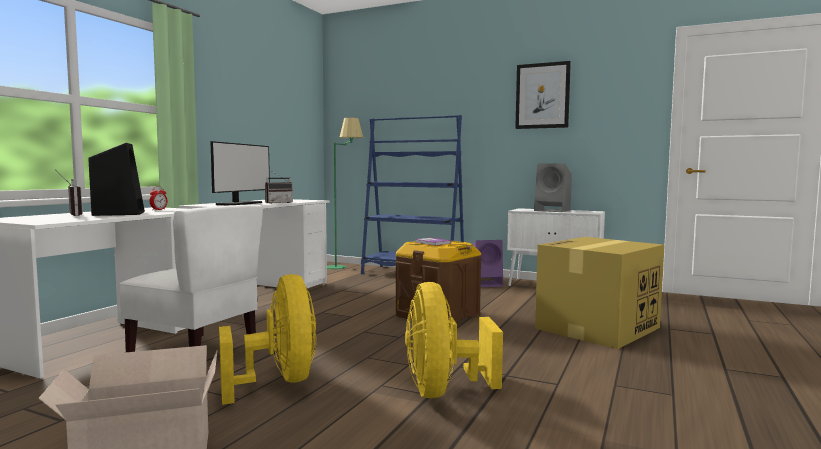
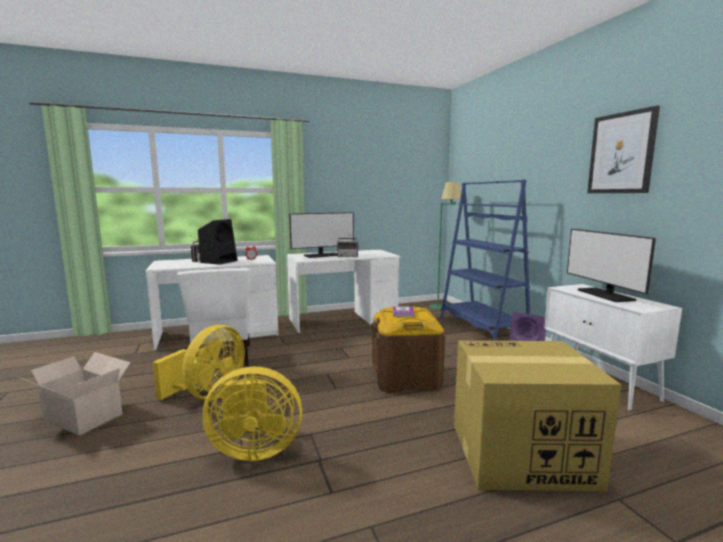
camera: 45 degrees right, 5 degrees up
(443, 391) = (254, 449): yellow fan -> yellow fan turned 135 degrees counterclockwise
(553, 210) = (605, 295): grey speaker -> monitor

